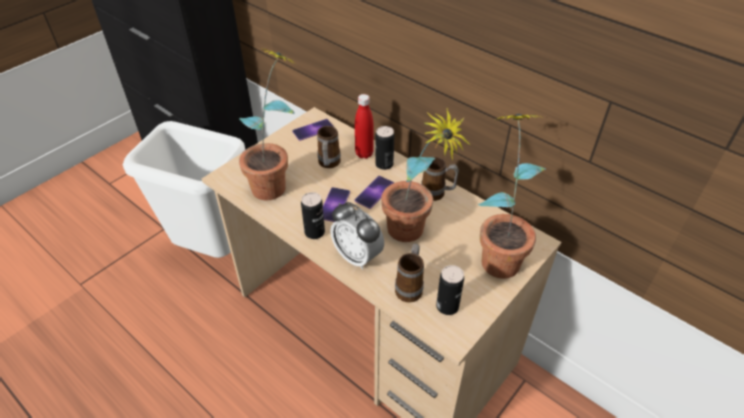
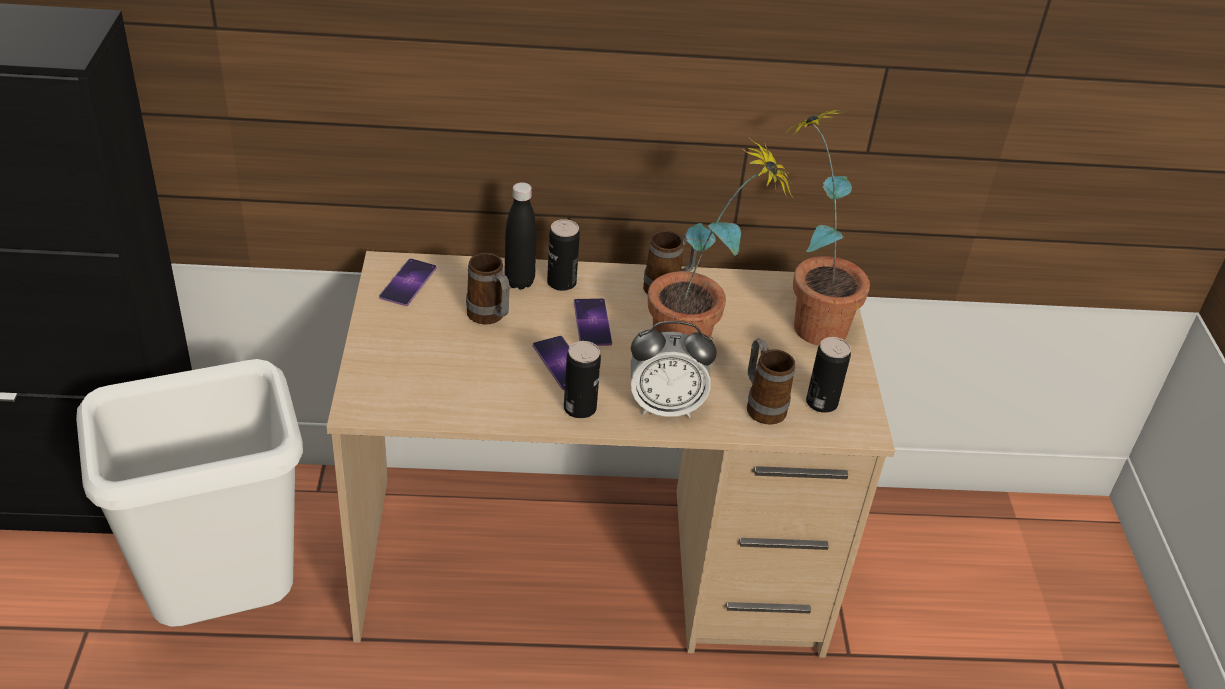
camera: 45 degrees left, 5 degrees down
(276, 182) = (448, 375): potted plant -> none
(364, 154) = (519, 282): red bottle -> black bottle

